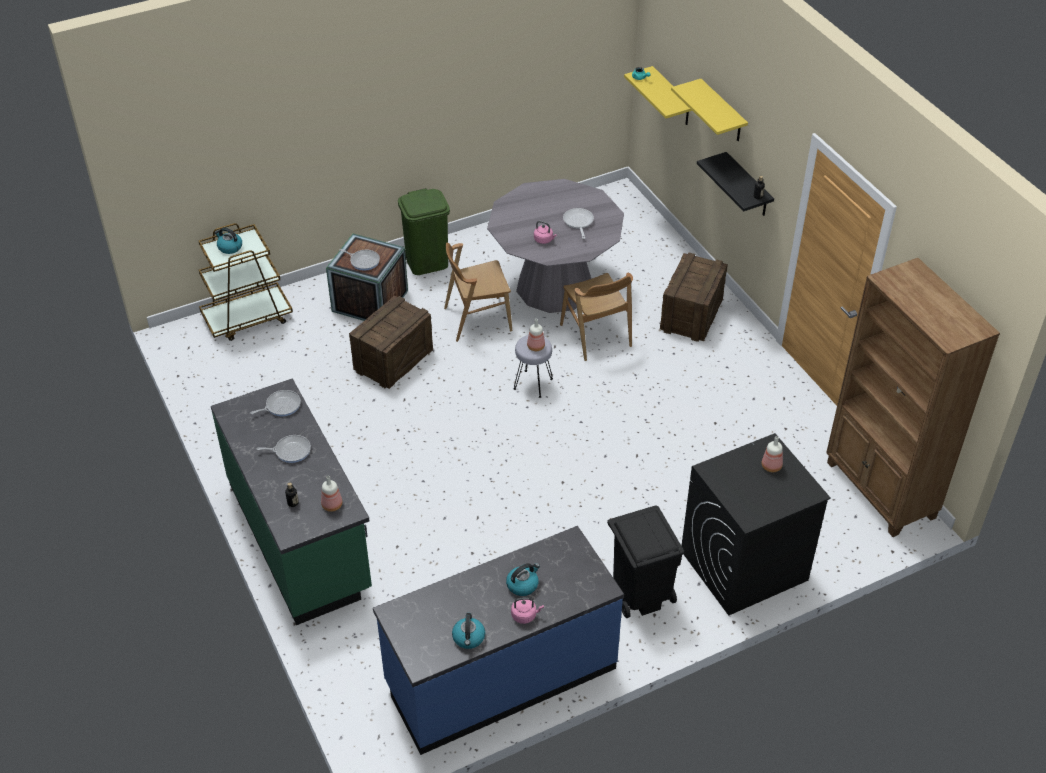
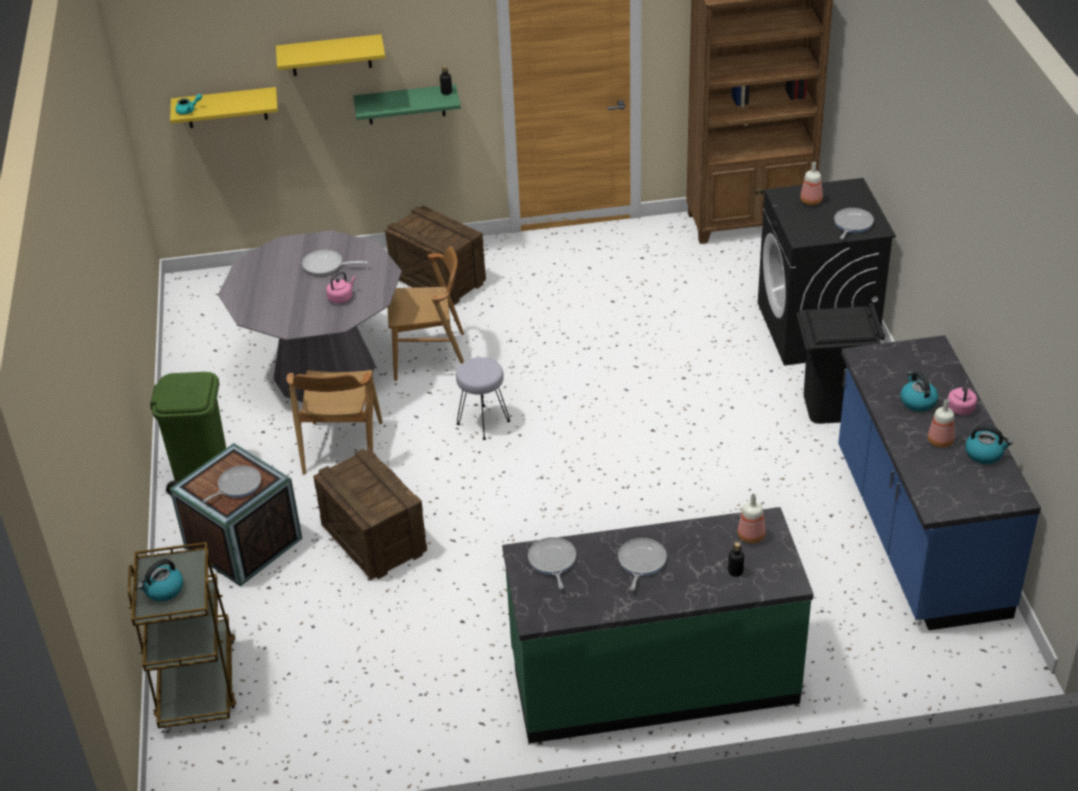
camera: 70 degrees left, 5 degrees down
(536, 347) = (484, 368): bottle -> bottle (941, 441)
(747, 500) = (852, 224): none -> frying pan
(748, 186) = (406, 104): black shelf -> green shelf

